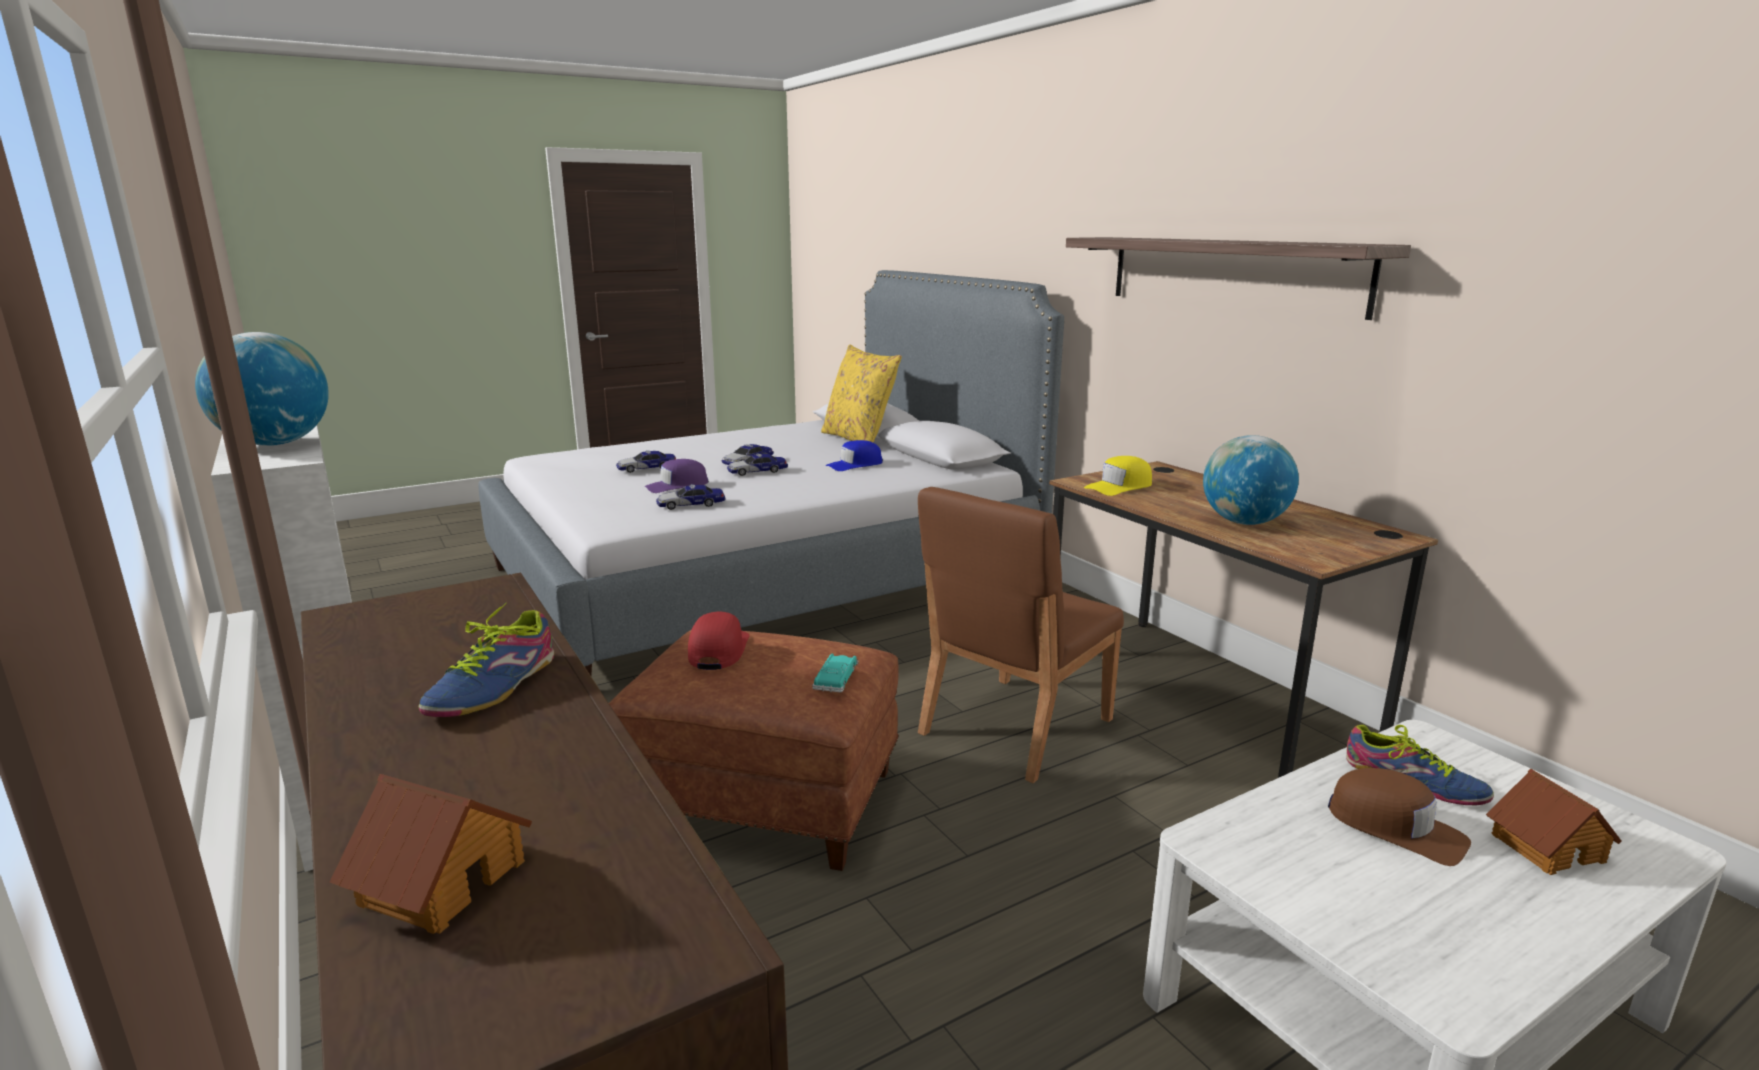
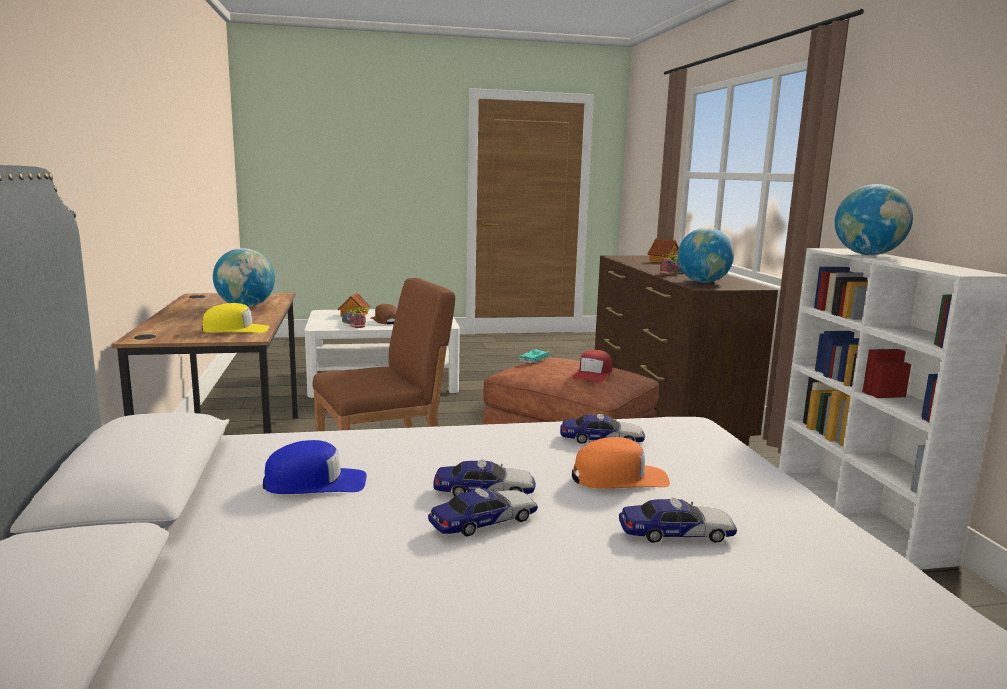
camera: 160 degrees left, 5 degrees down
(463, 619) = (702, 282): none -> globe
(677, 486) = (619, 478): purple cap -> orange cap
(859, 439) = (161, 582): yellow pillow -> none
(1231, 273) = (108, 143): shelf -> none

